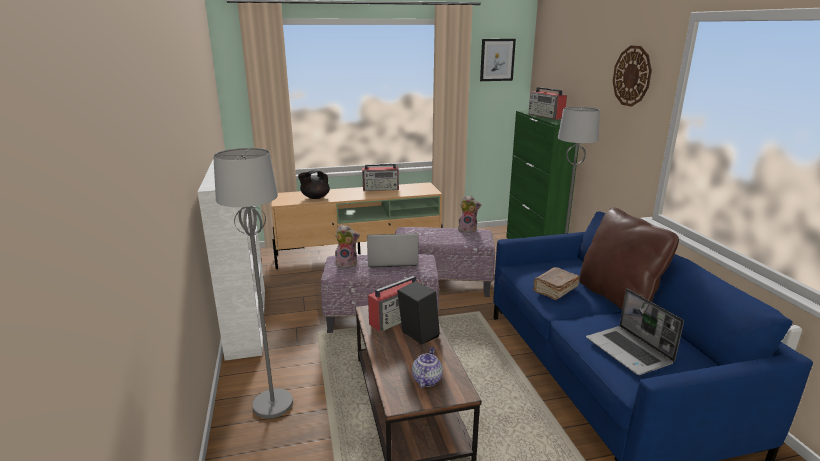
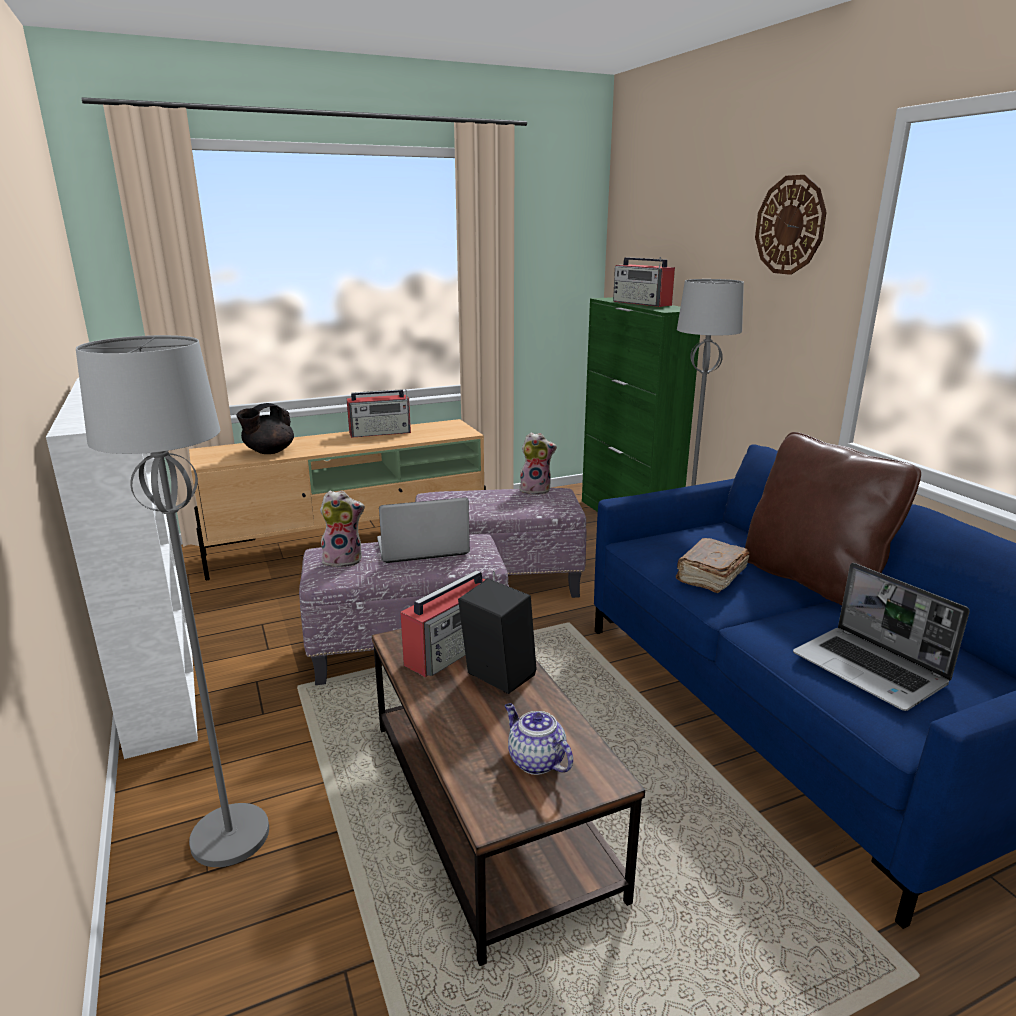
camera: 10 degrees left, 0 degrees up
(426, 379) = (535, 760): teapot -> teapot turned 45 degrees counterclockwise
(497, 60) = (554, 218): picture -> none

